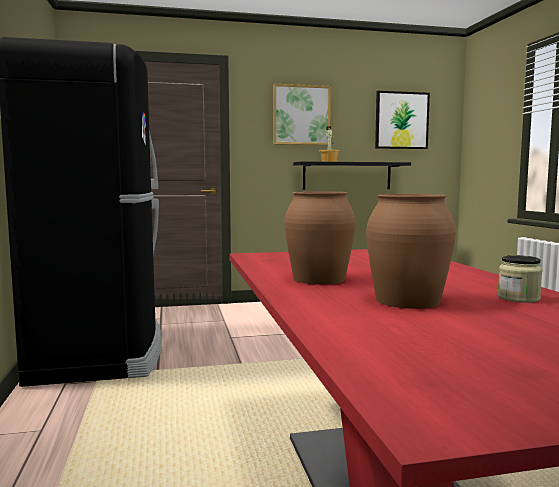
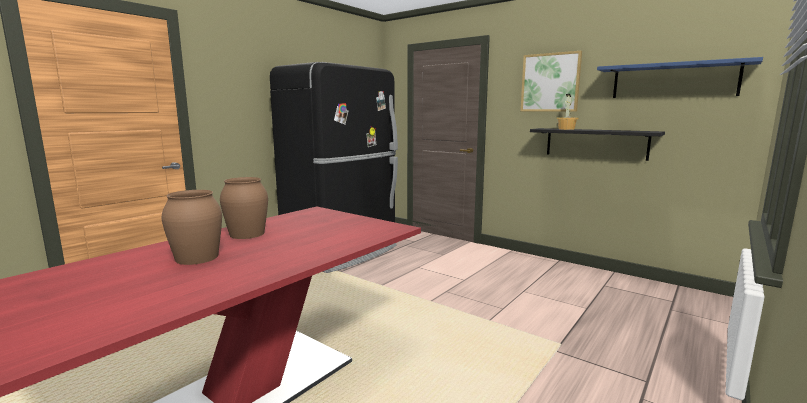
camera: 50 degrees right, 5 degrees up
(401, 120) = (673, 81): picture -> blue shelf
(518, 298) = (227, 277): jar -> none

